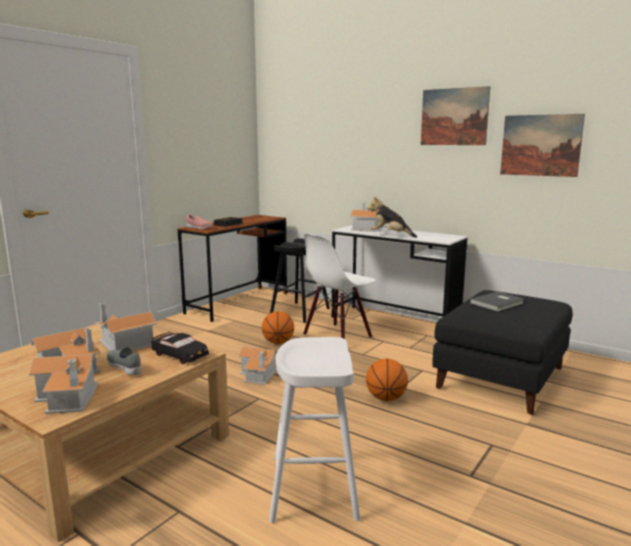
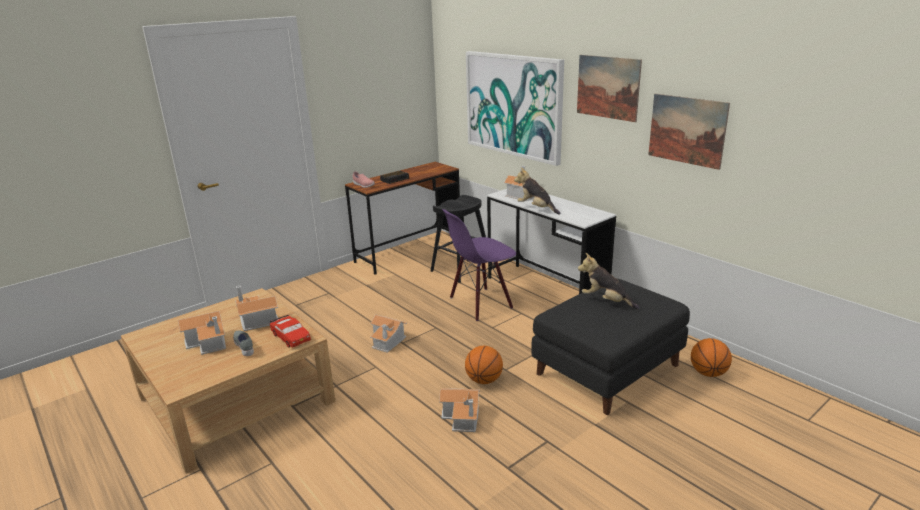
camera: 15 degrees right, 10 degrees up
(69, 397) = (195, 372): toy house -> toy house (463, 417)
(180, 355) = (291, 337): black toy car -> red toy car
(278, 342) = (422, 305): basketball -> basketball (708, 373)
(313, 487) = (376, 458): white stool -> none
(337, 336) = (480, 303): white chair -> purple chair
(348, 148) = (513, 105): none -> picture
(498, 303) = (606, 301): grey book -> plush toy

